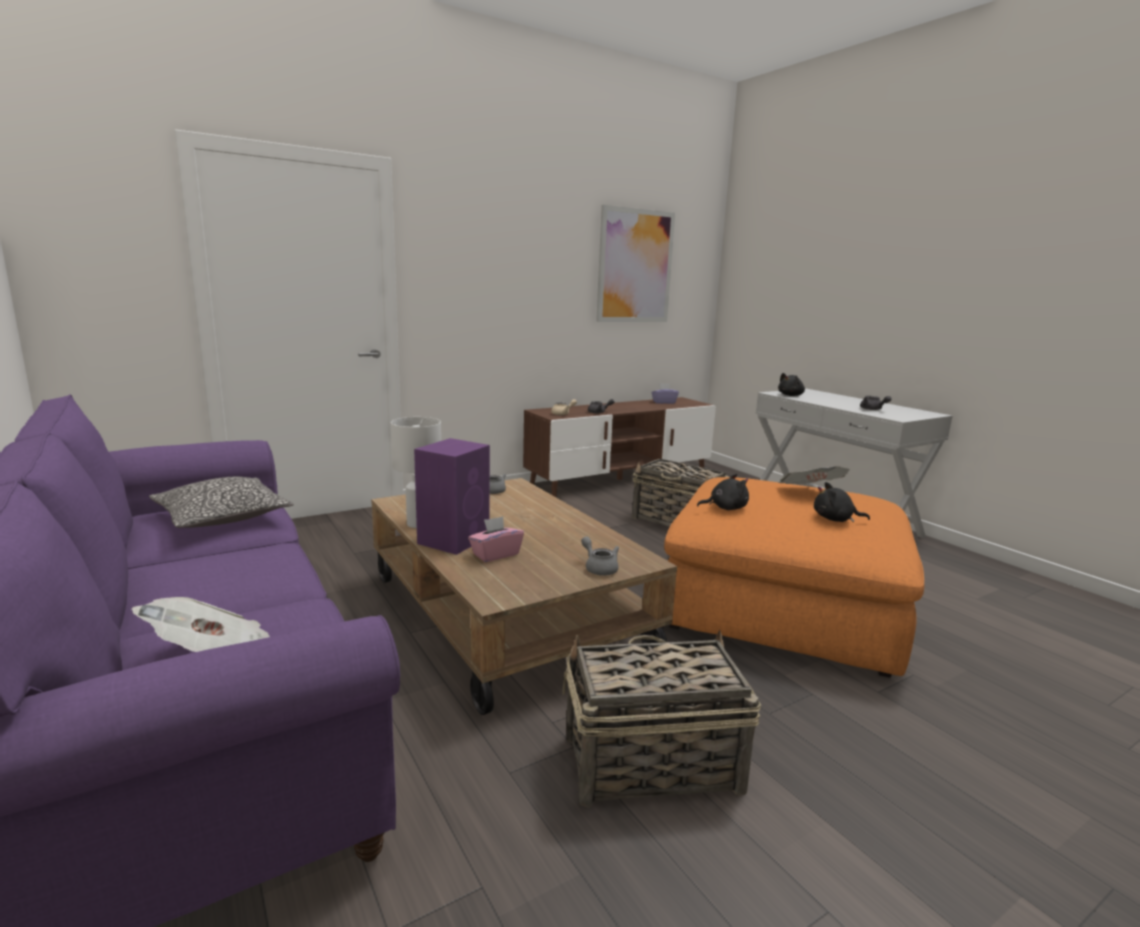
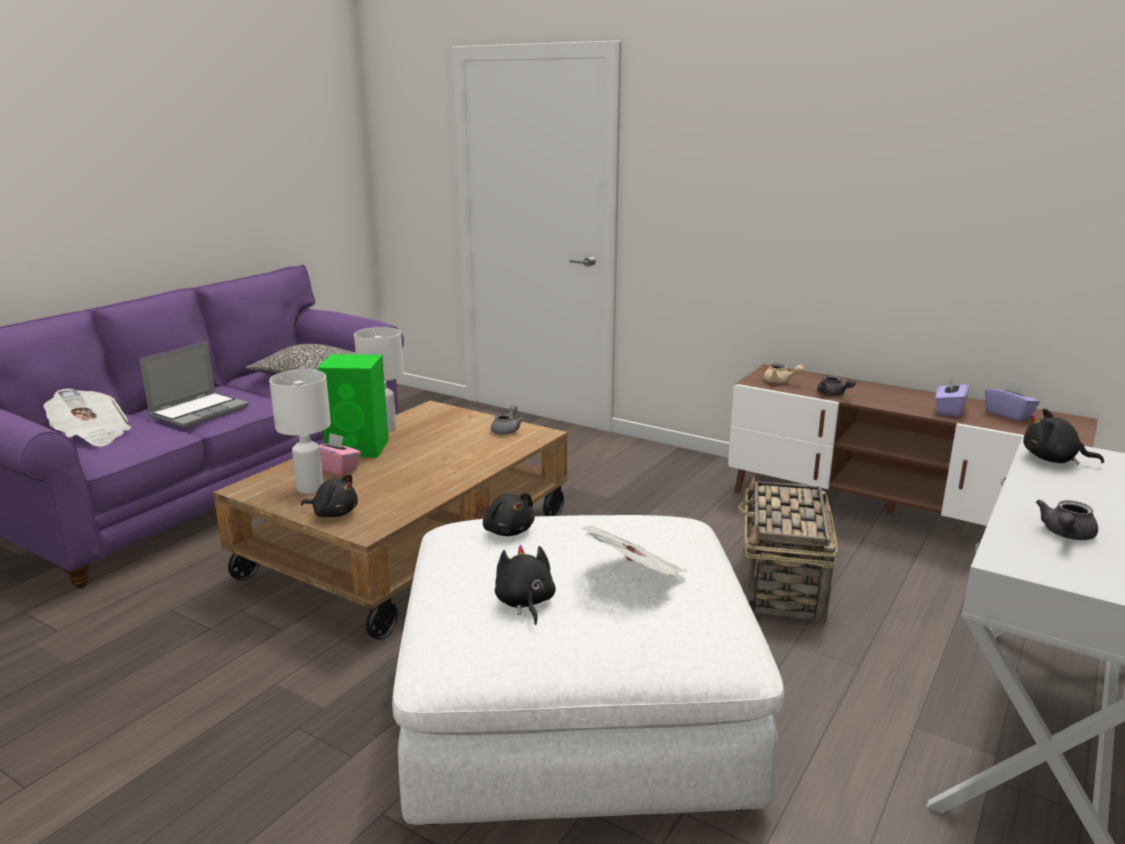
camera: 65 degrees right, 5 degrees up
(237, 585) = (200, 411): none -> laptop
(455, 539) = (359, 448): purple speaker -> green speaker
(530, 570) = (311, 488): none -> white table lamp
(599, 568) = (333, 513): grey teapot -> black plush toy
(635, 266) = (997, 165): picture -> none
(647, 406) = (949, 410): none -> purple tissue box
(649, 763) = (195, 669): basket -> none
(782, 604) = (576, 711): orange ottoman -> white ottoman

